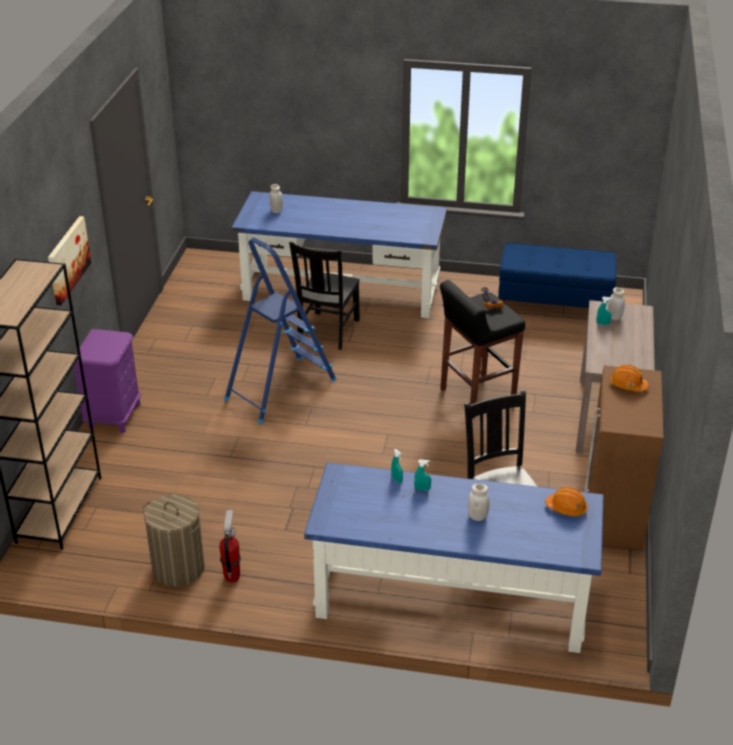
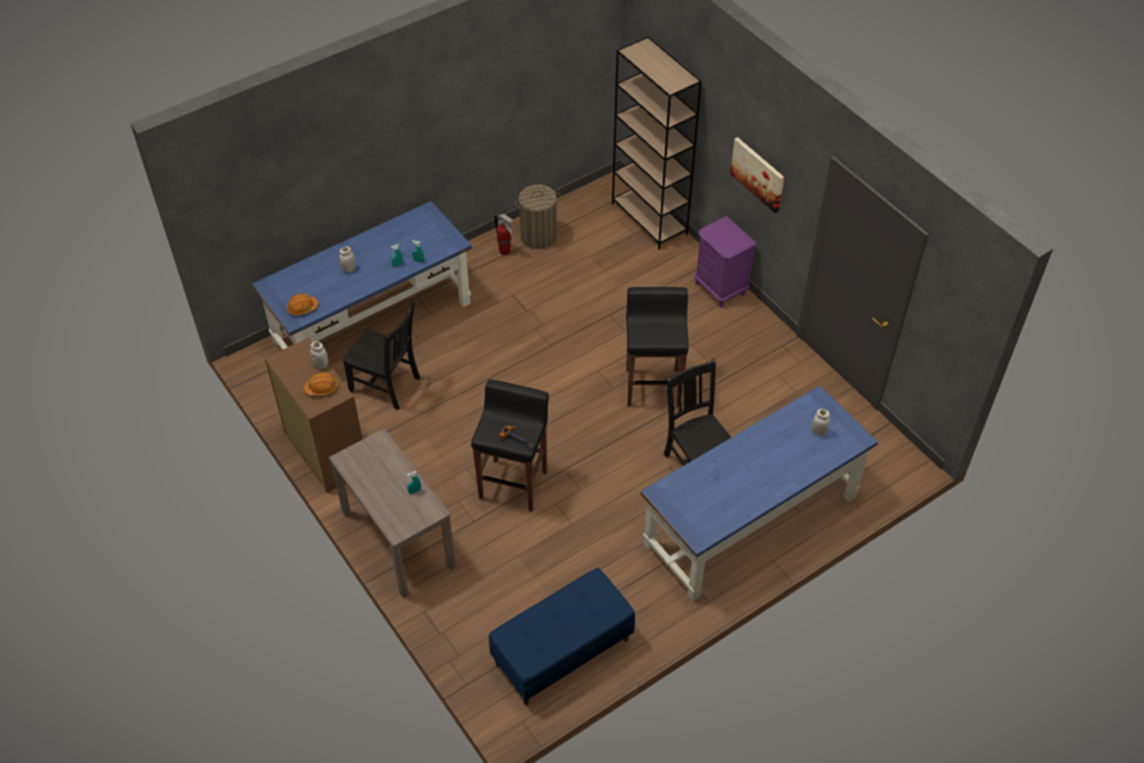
camera: 135 degrees right, 15 degrees up
(281, 389) = (653, 386): blue step ladder -> black stool
(614, 317) = (412, 506): white jar -> white jar (321, 364)

